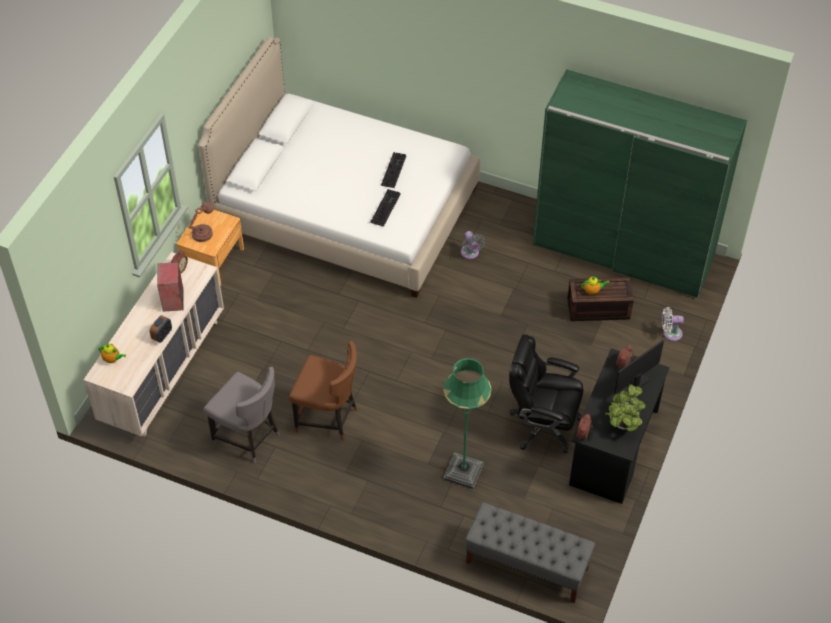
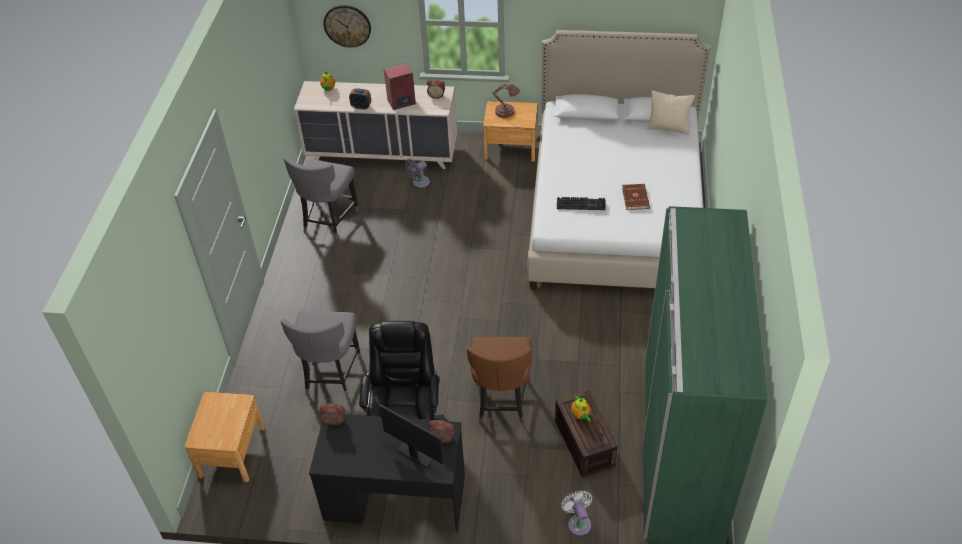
camera: 75 degrees right, 5 degrees down
(83, 290) = (347, 25): none -> wall clock
(310, 120) = (668, 128): none -> beige pillow
(328, 419) = (364, 265): brown chair -> brown chair (501, 402)
(393, 170) = (636, 198): keyboard -> brown book
(463, 472) = (330, 376): green floor lamp -> grey chair
(470, 253) = (607, 315): grey fan -> grey fan (419, 183)
(526, 565) = (232, 452): grey bench -> brown nightstand
(622, 424) = (356, 454): potted plant -> none

